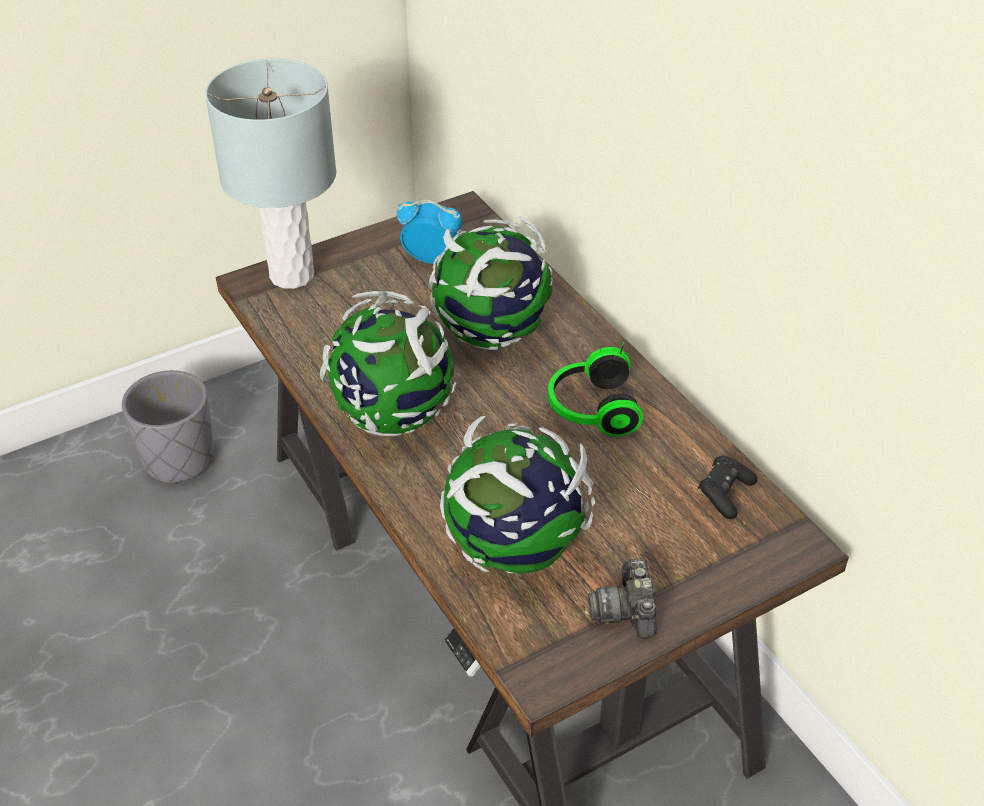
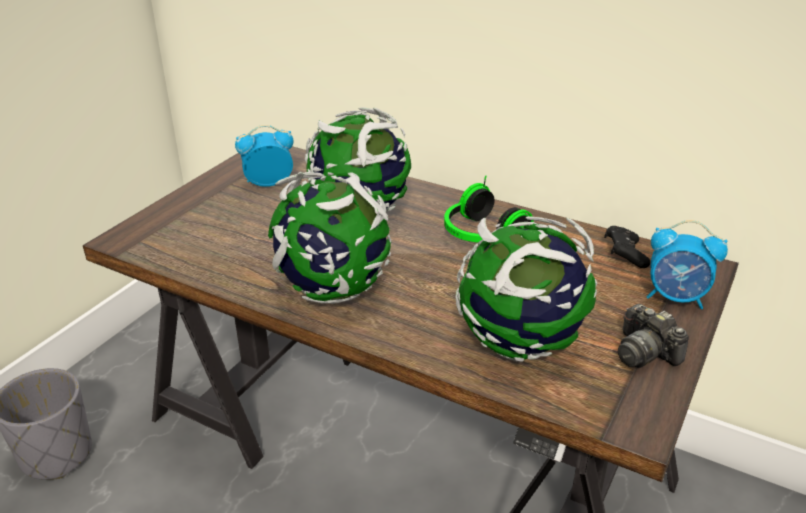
camera: 30 degrees left, 10 degrees down
(292, 275) = (156, 225): grey table lamp -> none
(725, 567) = (676, 298): none -> alarm clock

